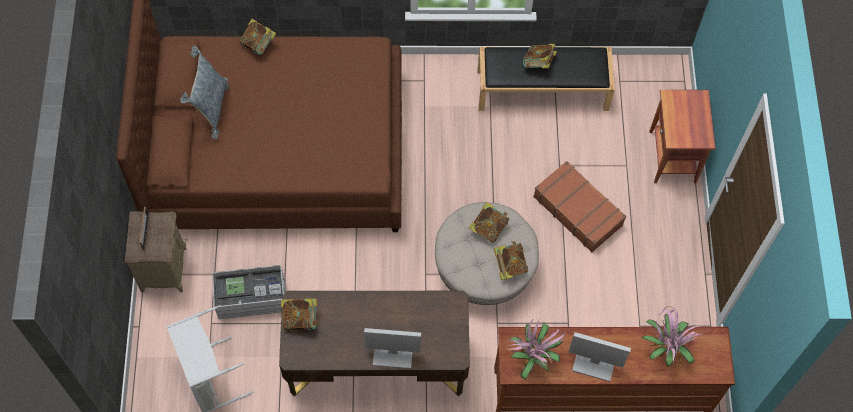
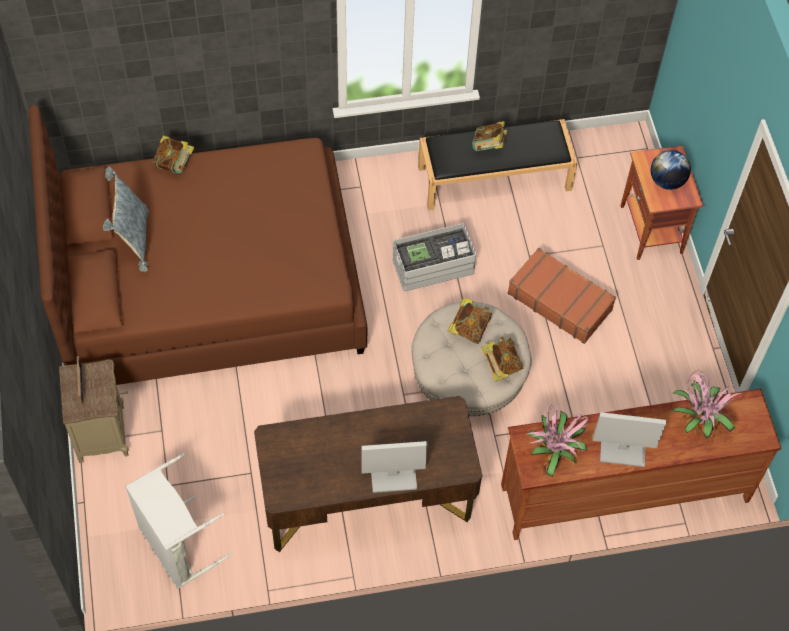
camera: 10 degrees left, 5 degrees down
(251, 297) = (209, 449): grey storage box -> grey storage box (433, 265)
(300, 319) = (280, 454): book -> none
(687, 121) = (667, 181): none -> globe

